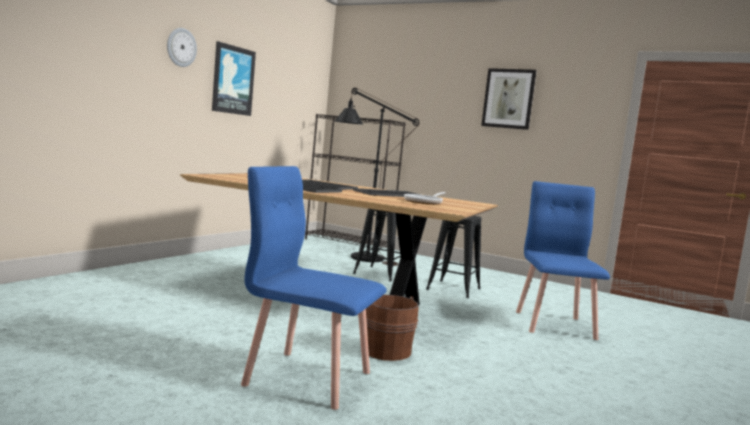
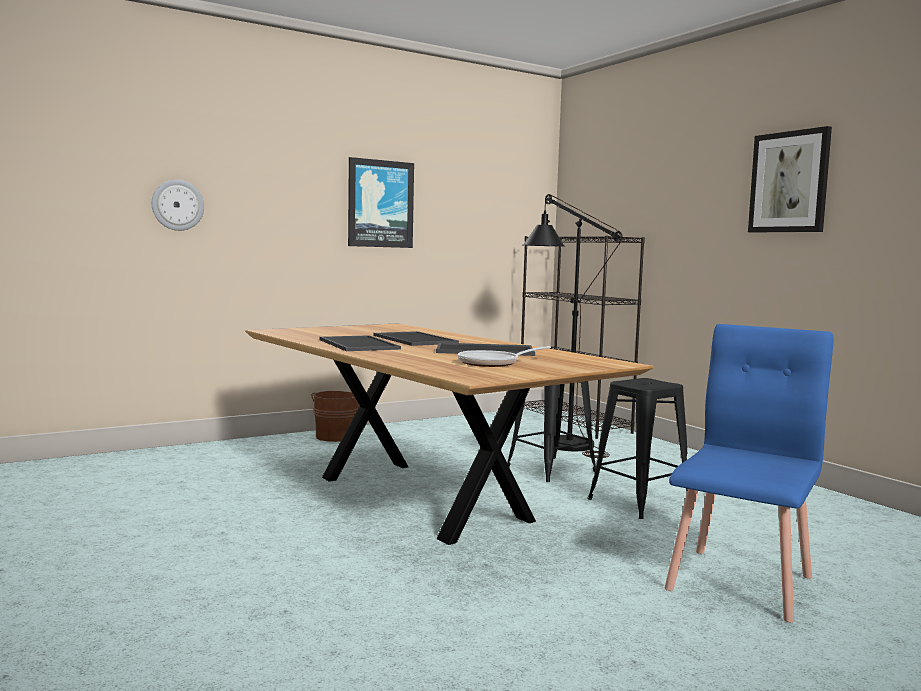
camera: 30 degrees right, 0 degrees up
(181, 47) = (295, 172): wall clock -> wall clock (177, 205)
(307, 377) = (194, 608): blue chair -> none
(384, 350) = (362, 585): brown bucket -> brown bucket (336, 436)

